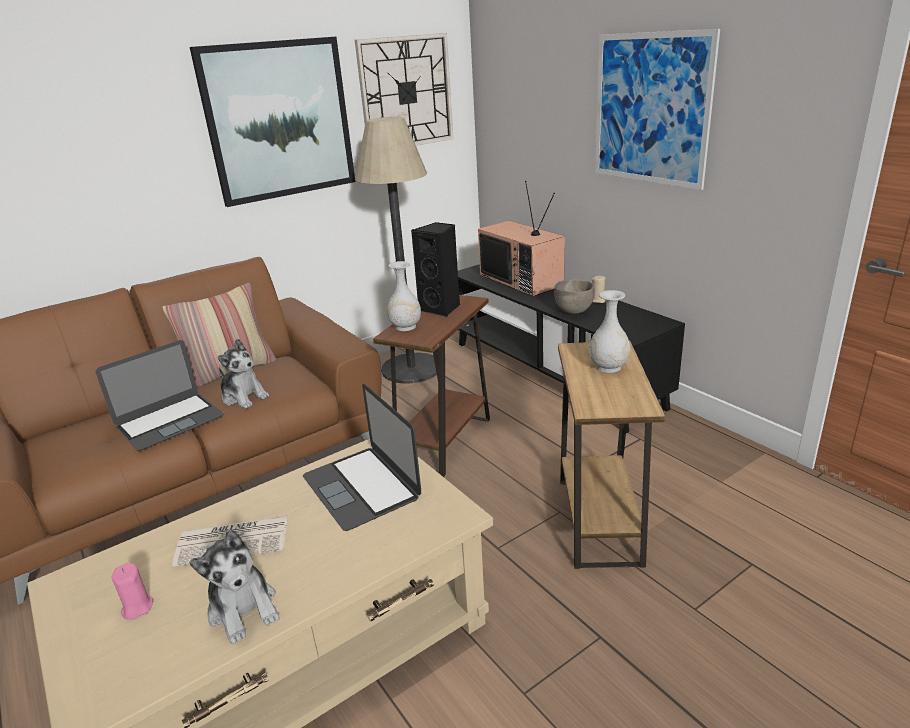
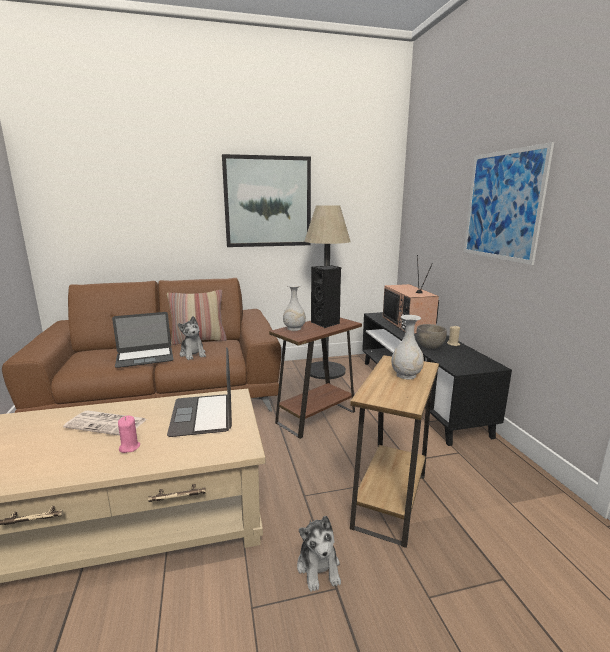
camera: 20 degrees right, 10 degrees down
(137, 607) = (26, 443): pink candle -> pink candle (129, 447)
(244, 608) = (72, 462): plush toy -> plush toy (319, 567)
(406, 92) = (354, 195): wall clock -> none

